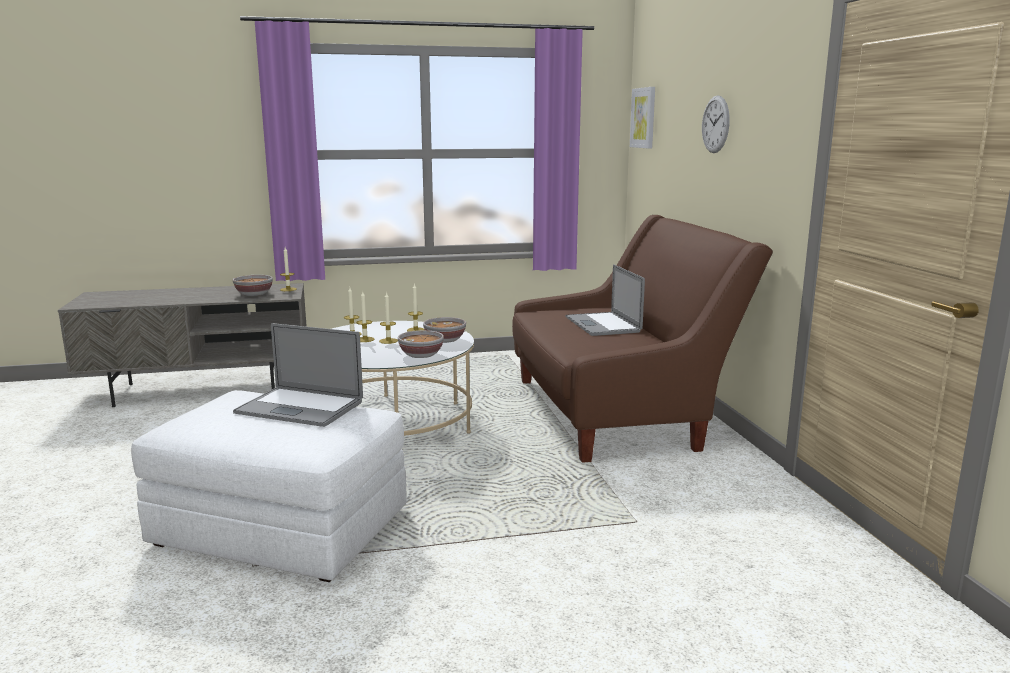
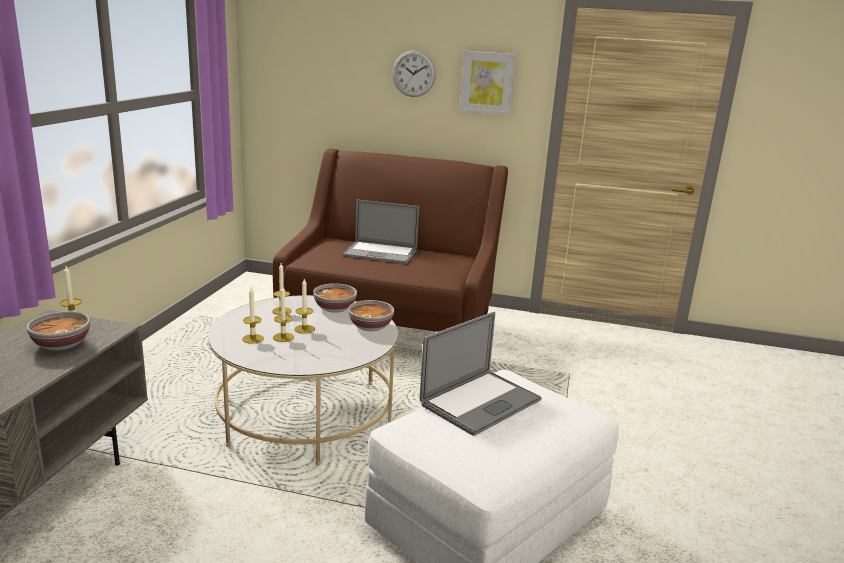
camera: 65 degrees left, 5 degrees up
(643, 118) = (274, 57): picture -> picture (487, 82)

